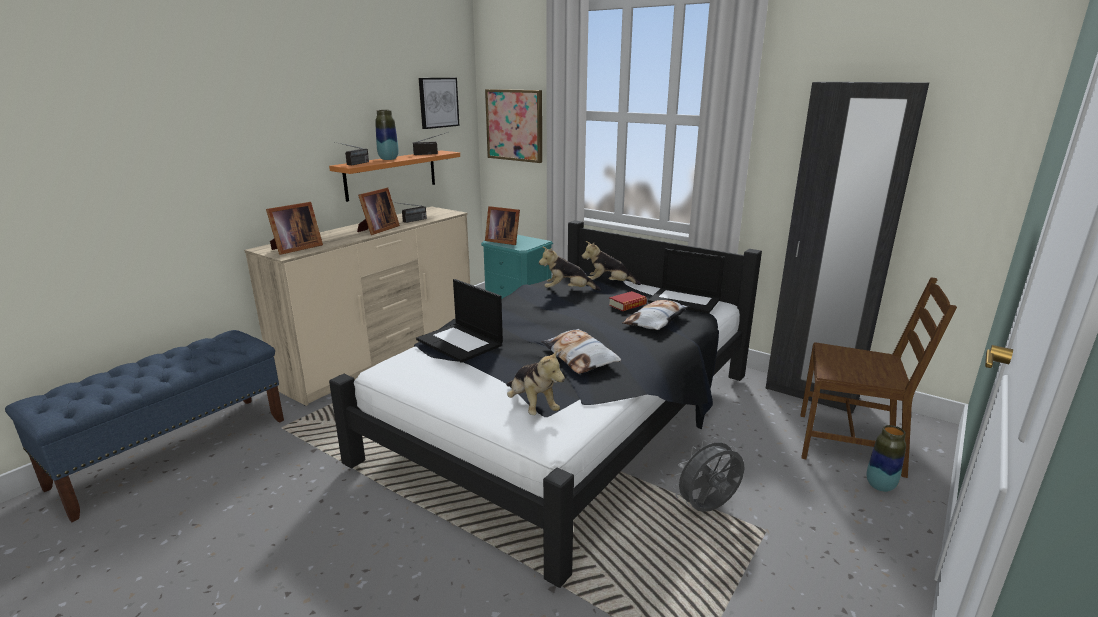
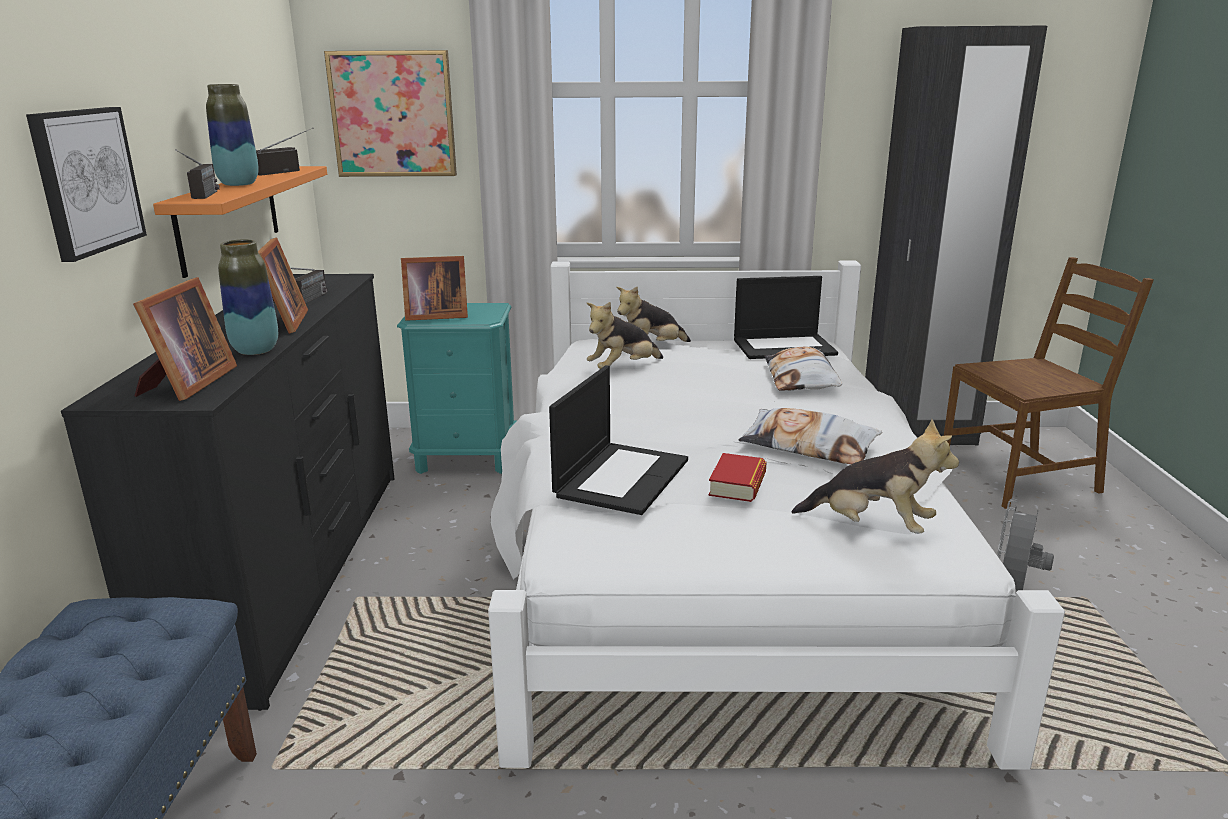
camera: 35 degrees left, 0 degrees up
(384, 355) = (297, 569): beige dresser -> black dresser
(438, 102) = (263, 74): picture -> picture (86, 181)
(460, 342) = (621, 477): laptop -> laptop turned 75 degrees counterclockwise
(566, 419) = (718, 561): black bed -> white bed
(627, 305) = (733, 368): book -> book (737, 484)
(880, 486) = (1097, 509): vase -> vase (255, 351)

